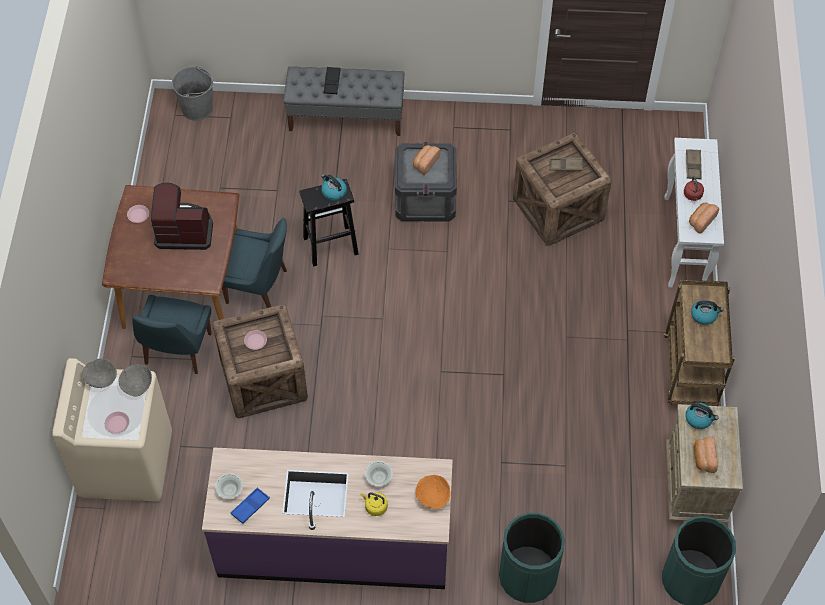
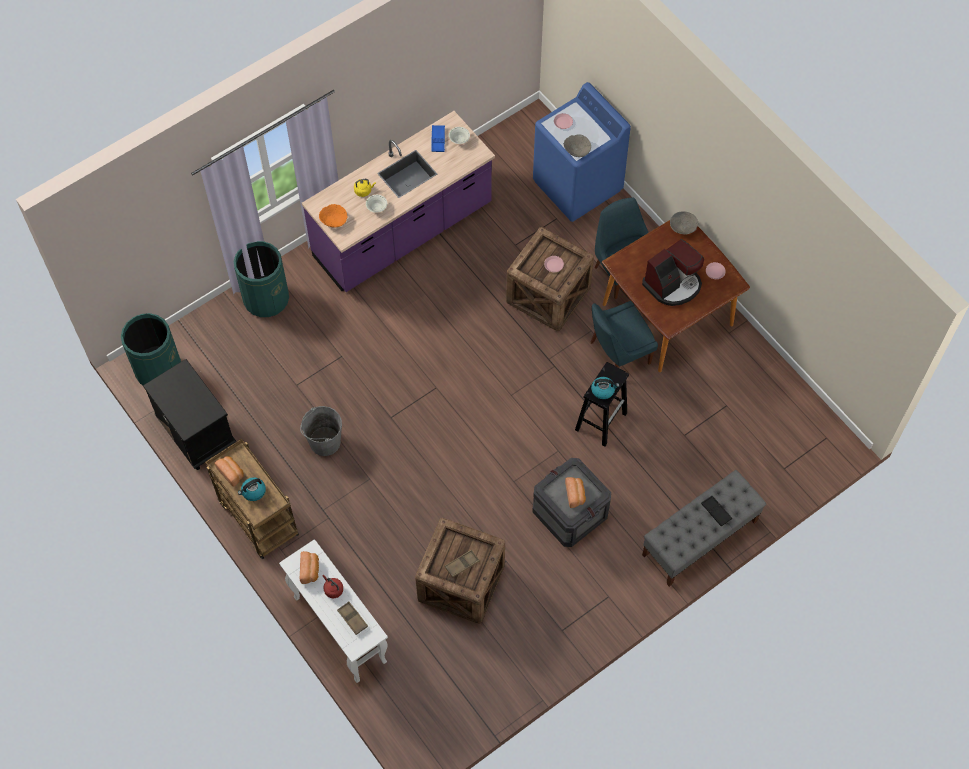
camera: 140 degrees right, 5 degrees up
(100, 379) = (602, 138): grey bowl -> grey bowl (683, 227)
(126, 463) = (577, 186): beige washing machine -> blue washing machine
(197, 108) = (816, 456): grey bucket -> grey bucket (324, 442)
(694, 487) = (196, 433): beige nightstand -> black nightstand
(699, 419) = (204, 412): kettle -> none
(703, 458) = (183, 386): bread -> bread (231, 472)

